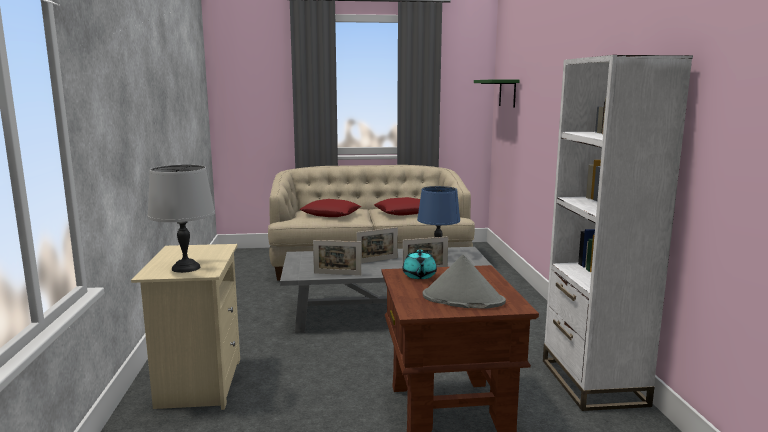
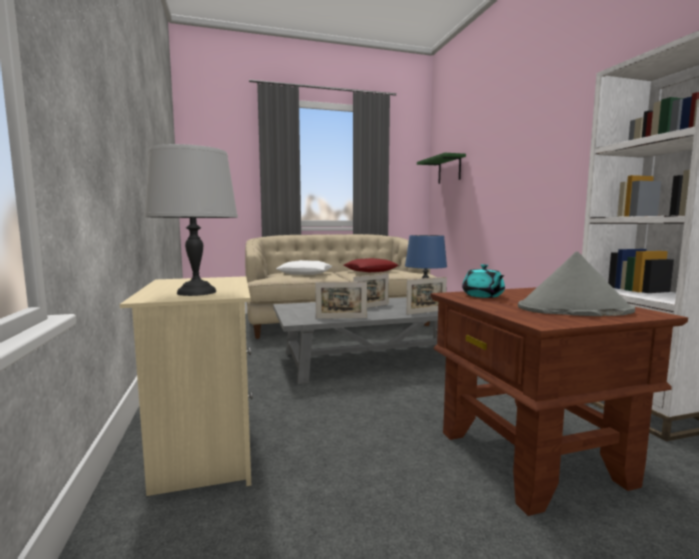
camera: 10 degrees left, 5 degrees down
(330, 214) = (304, 273): red pillow -> white pillow

